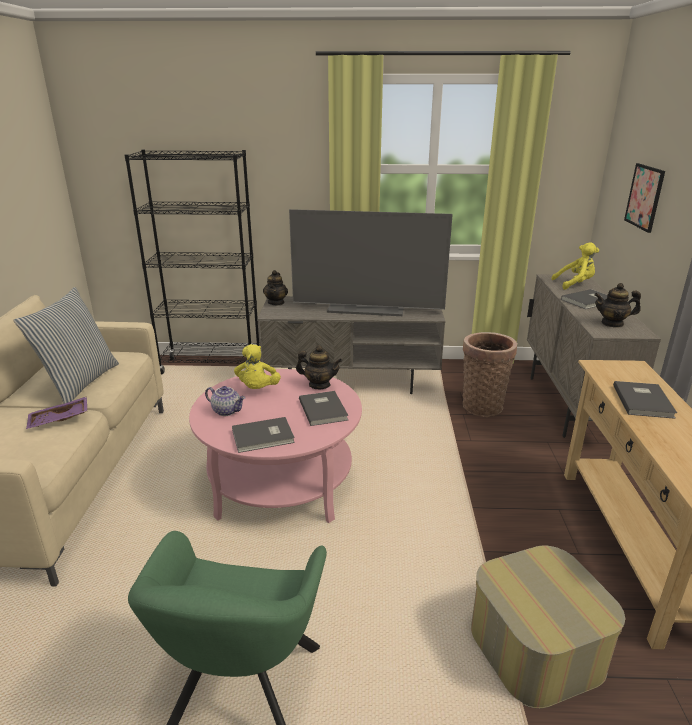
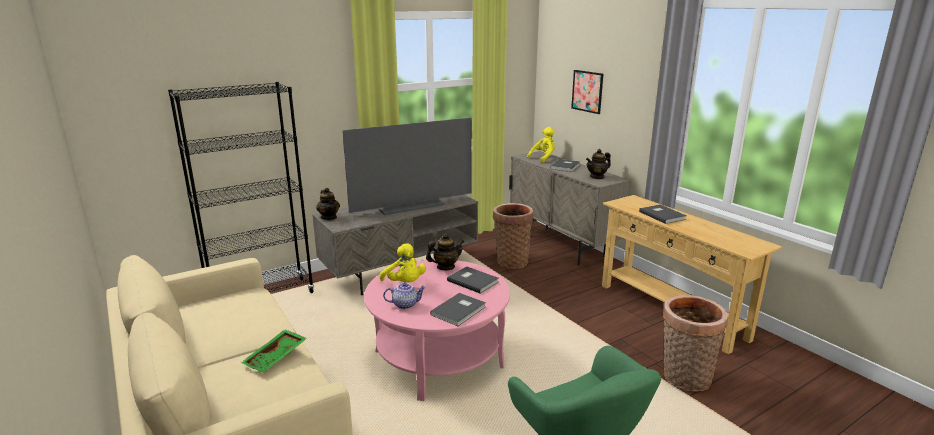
camera: 35 degrees left, 5 degrees down
(59, 420) = (276, 357): purple tray -> green tray
(80, 382) = (241, 326): pillow -> none
(536, 647) = (684, 379): ottoman -> basket

